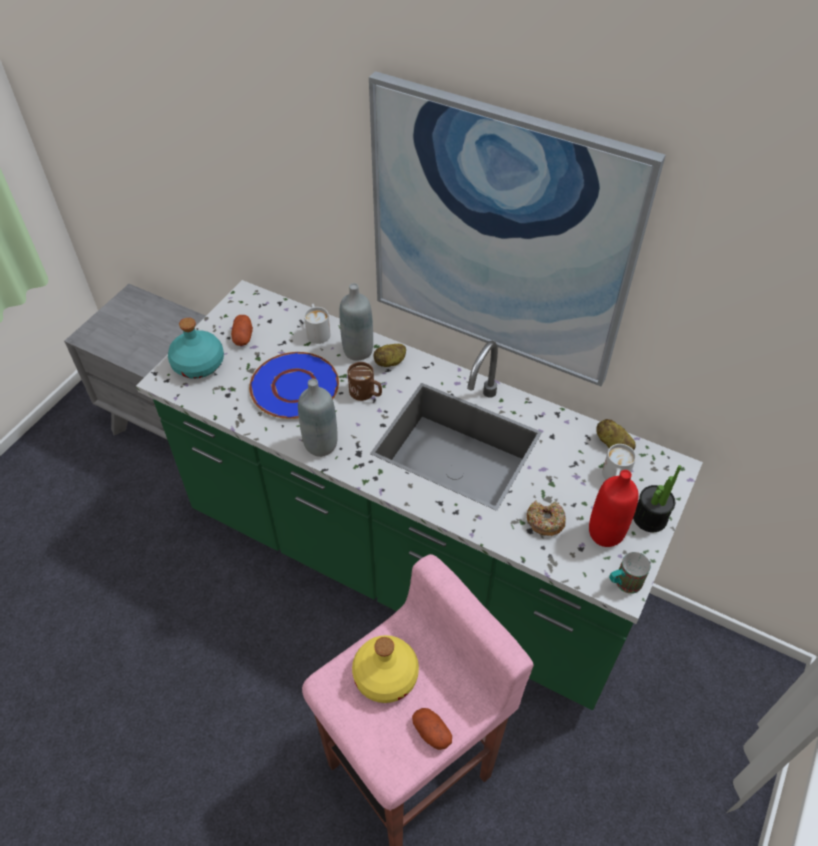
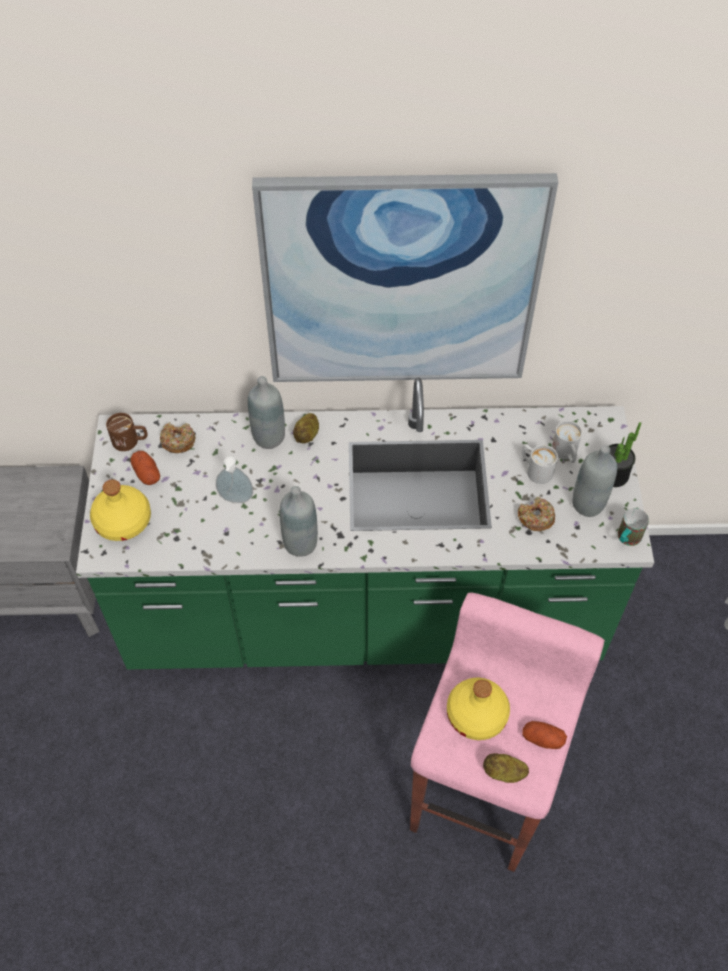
camera: 30 degrees left, 5 degrees up
(198, 364) = (123, 522): turquoise bottle -> yellow bottle
(285, 323) = (178, 441): none -> donut
(295, 387) = (236, 500): blue plate -> soap dispenser
(317, 331) = (216, 435): white mug -> white mug (535, 469)
(366, 393) = (307, 475): brown mug -> brown mug (131, 441)
(605, 533) = (588, 504): red bottle -> grey bottle
(613, 444) = (546, 424): potato -> potato (504, 773)

